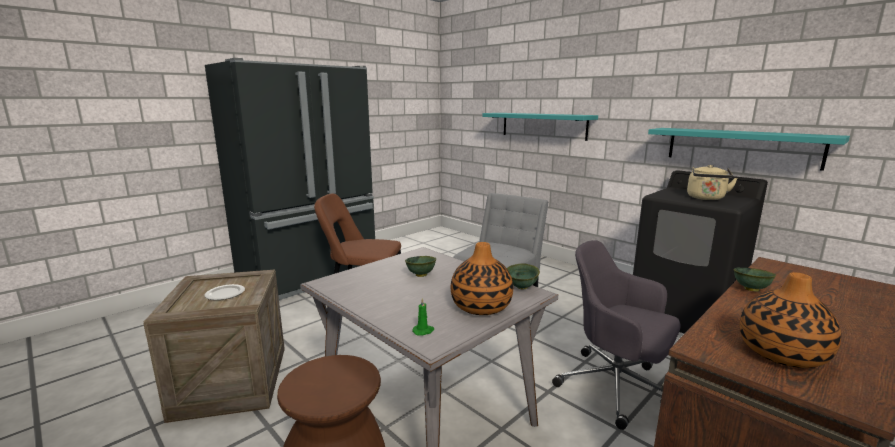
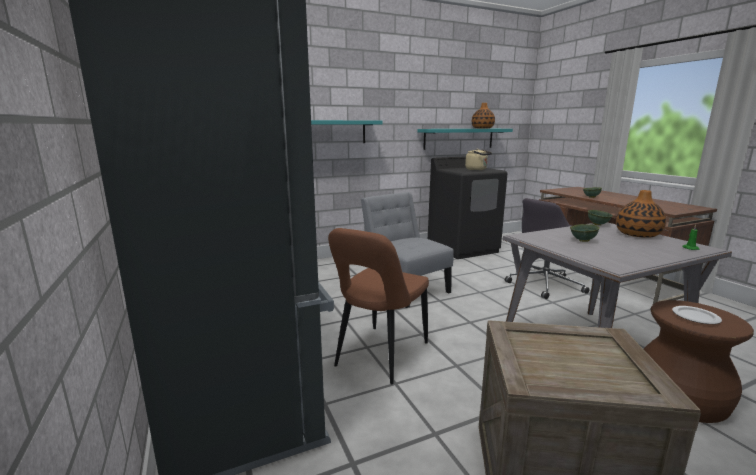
camera: 70 degrees left, 0 degrees up
(225, 293) = (574, 352): plate -> plate (694, 316)
(781, 353) = (665, 206): vase -> vase (482, 128)

